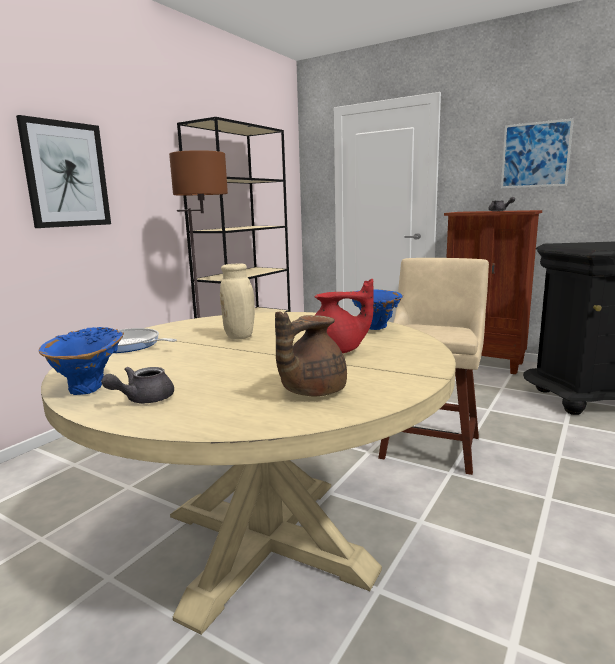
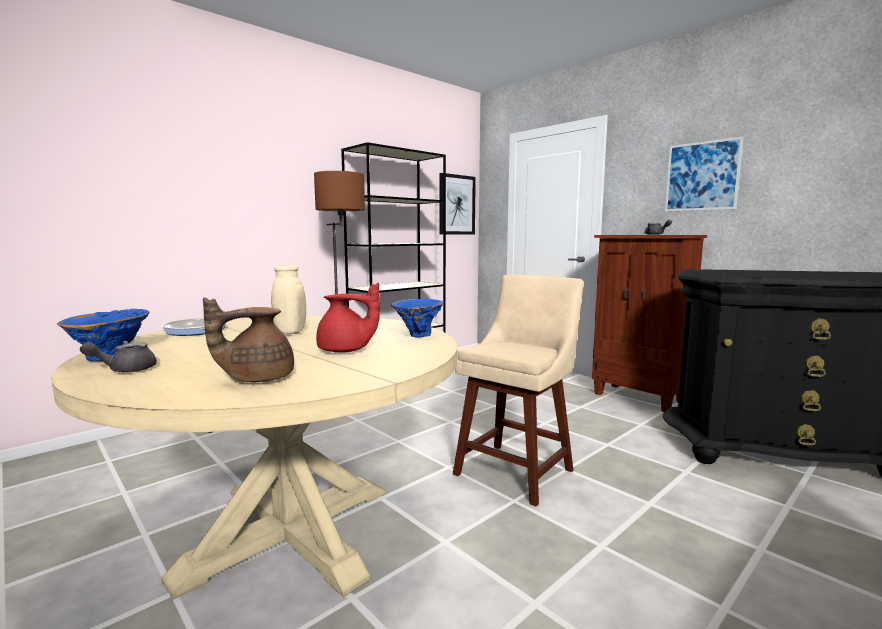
camera: 15 degrees right, 5 degrees down
(66, 175) = (229, 191): picture -> picture (456, 205)

